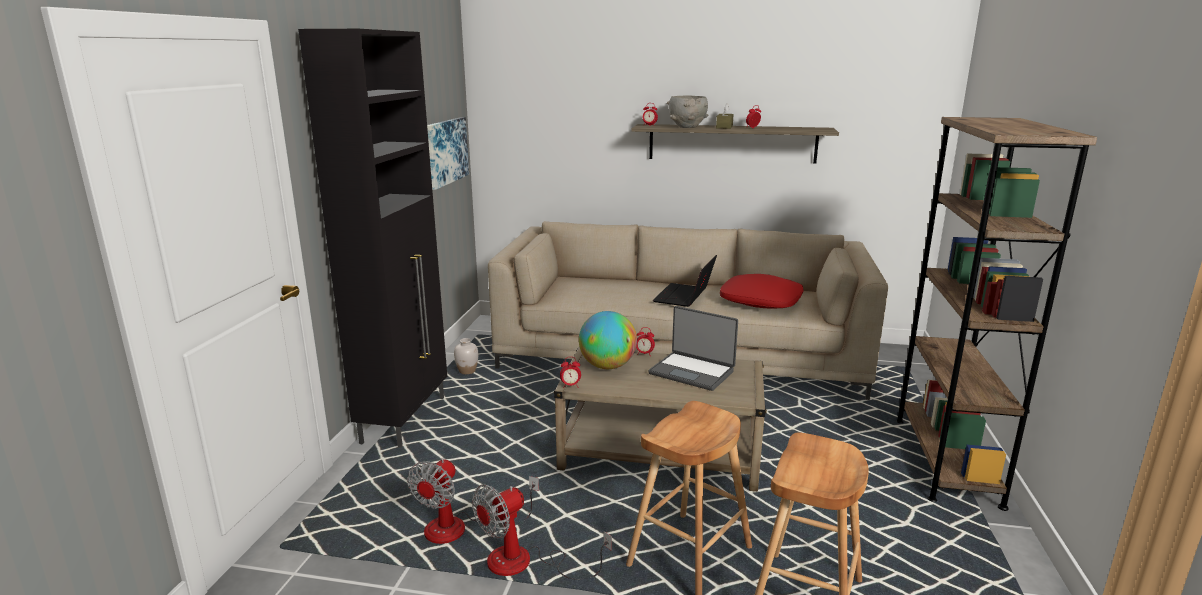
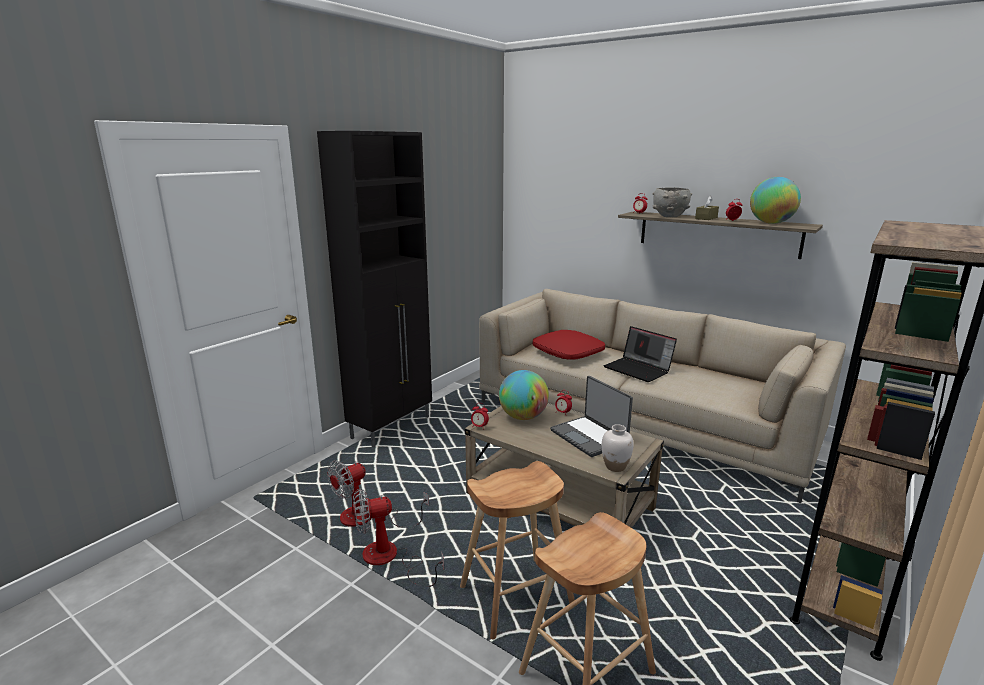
camera: 25 degrees right, 0 degrees up
(445, 151) = (472, 226): picture -> none
(467, 371) = (460, 400): white vase -> white vase (615, 466)
(685, 297) = (639, 369): laptop -> laptop turned 90 degrees counterclockwise
(761, 301) = (707, 385): red pillow -> red pillow (568, 353)
(790, 128) = (771, 223): none -> globe

